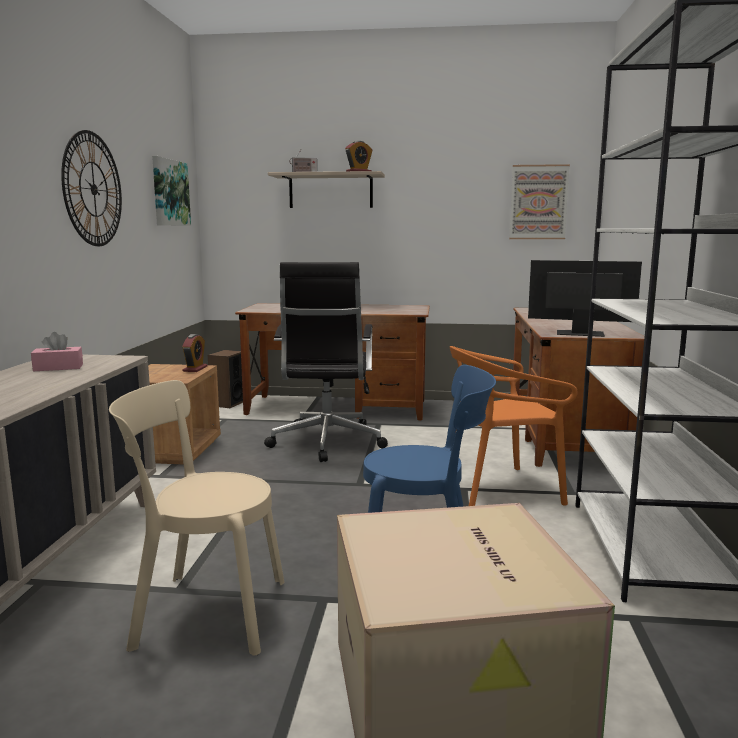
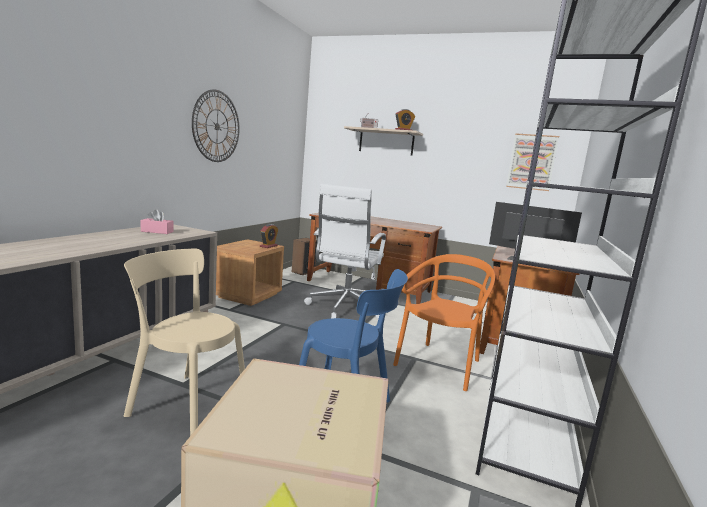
camera: 15 degrees right, 0 degrees up
(169, 193) = (280, 134): picture -> none
(326, 443) = (344, 308): black office chair -> white office chair
(500, 490) = (440, 365): orange chair -> orange chair turned 120 degrees clockwise

